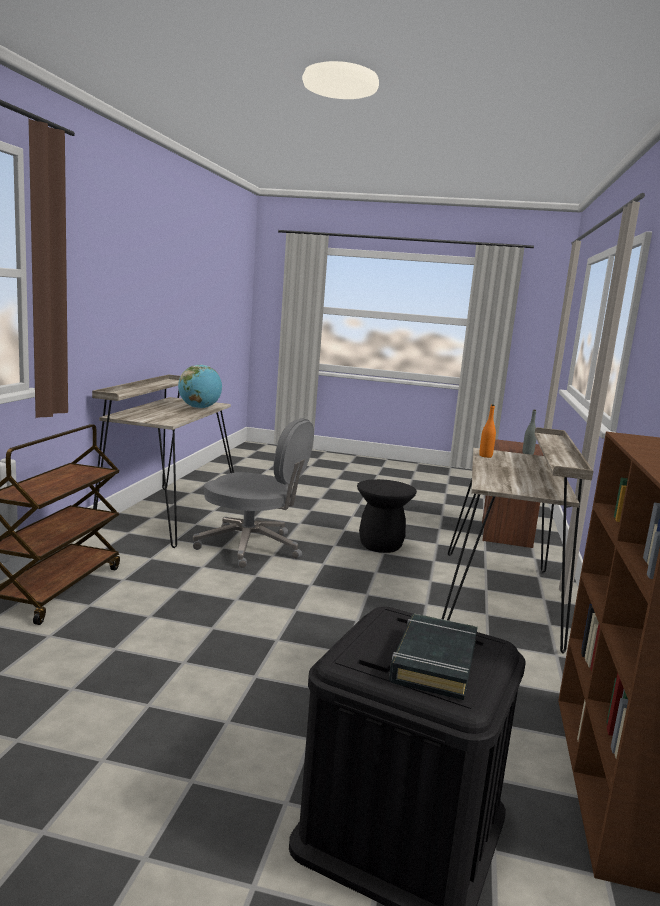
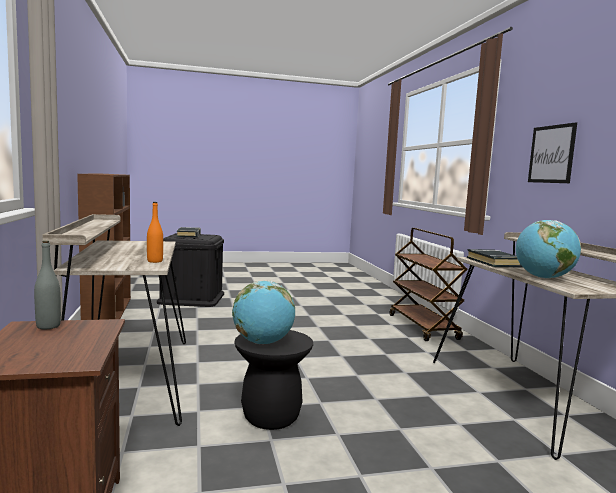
camera: 155 degrees right, 5 degrees down
(96, 303) = (551, 154): none -> picture
(170, 418) = (494, 262): none -> black book
(251, 547) = (385, 378): grey office chair -> none
(396, 486) = (263, 343): none -> globe

